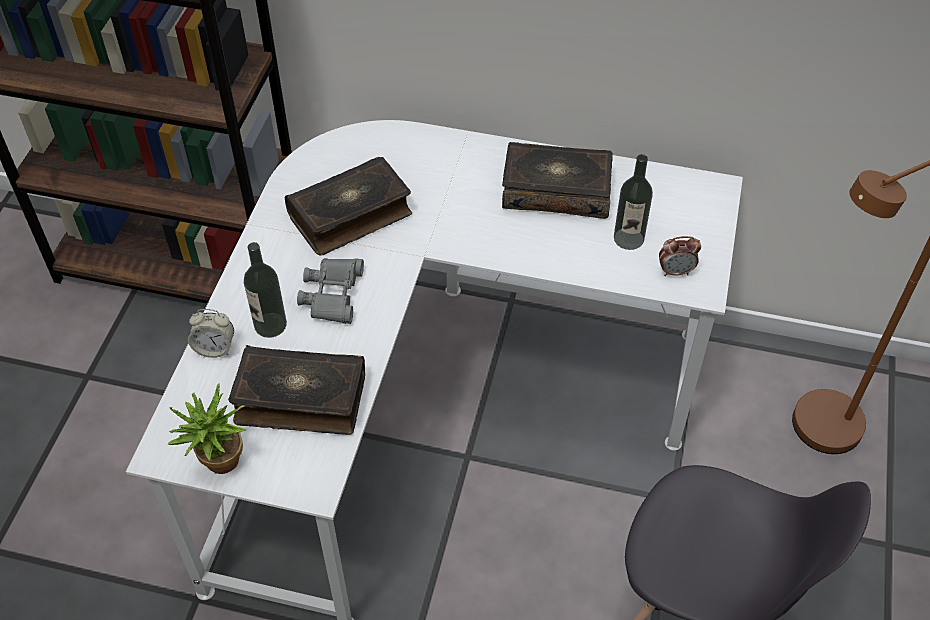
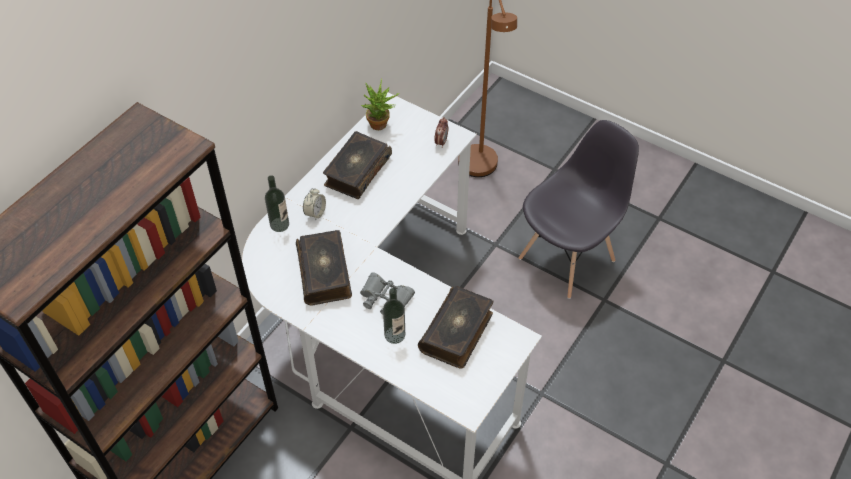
camera: 70 degrees left, 0 degrees up
(215, 348) = (400, 367): alarm clock -> alarm clock (315, 213)
(219, 466) = (488, 382): potted plant -> potted plant (381, 126)
(628, 238) = (408, 153): bottle -> bottle (279, 224)

